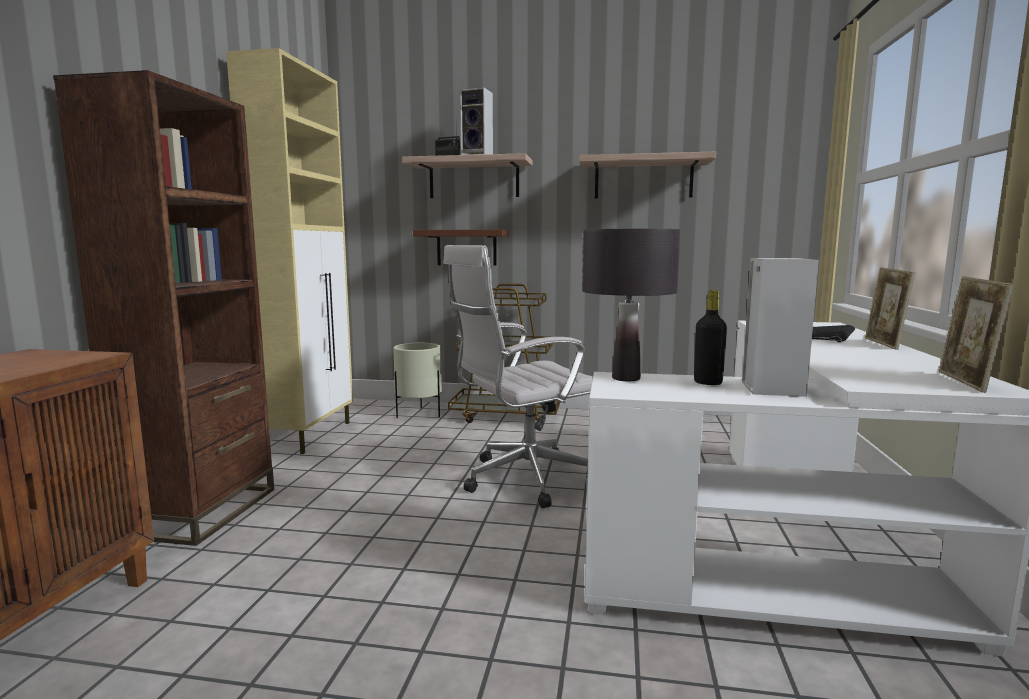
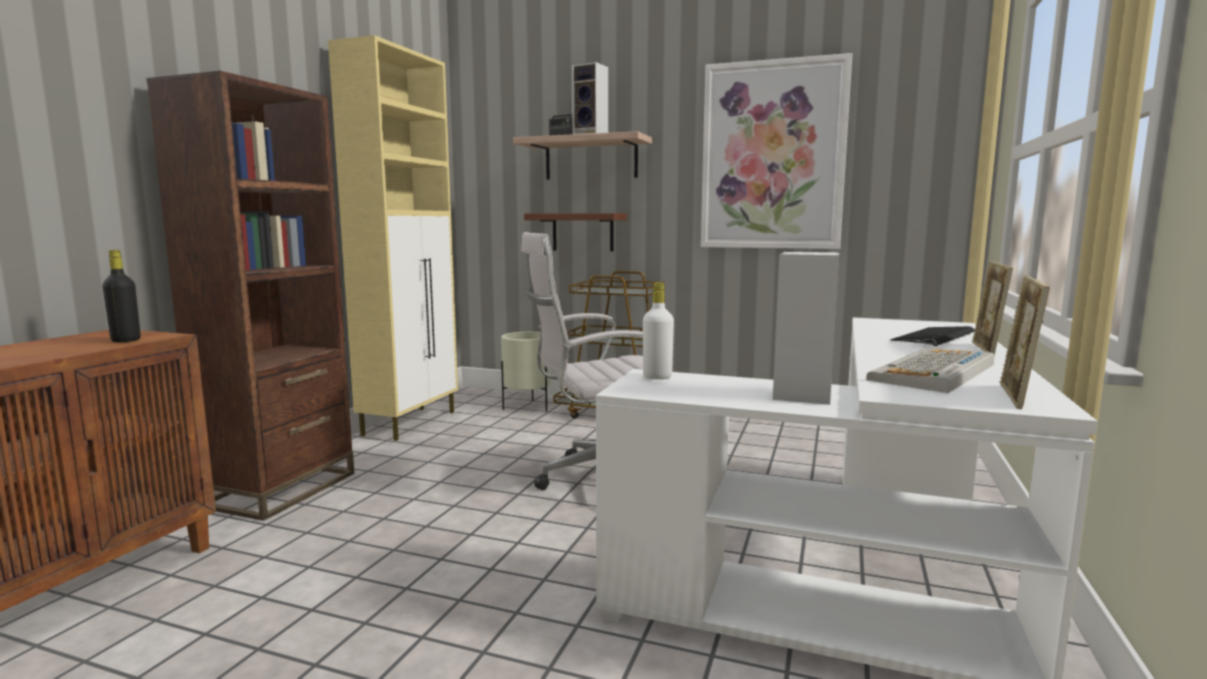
camera: 10 degrees right, 0 degrees up
(626, 378) = (657, 377): black table lamp -> white bottle
(643, 179) = (772, 156): shelf -> picture
(708, 382) = (739, 385): black bottle -> black bottle (126, 340)
(871, 364) = (934, 372): none -> keyboard

